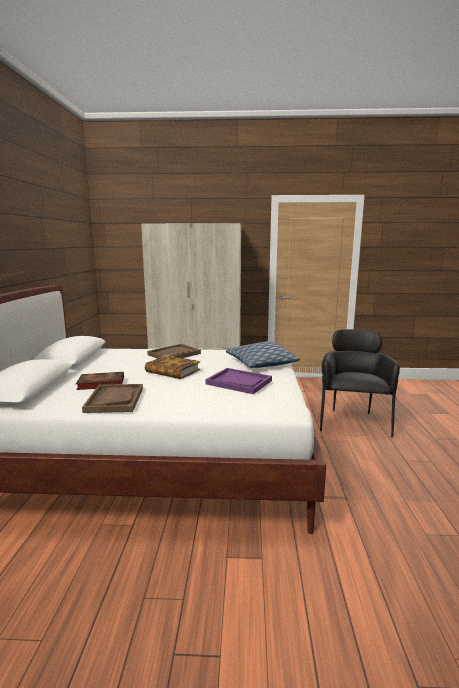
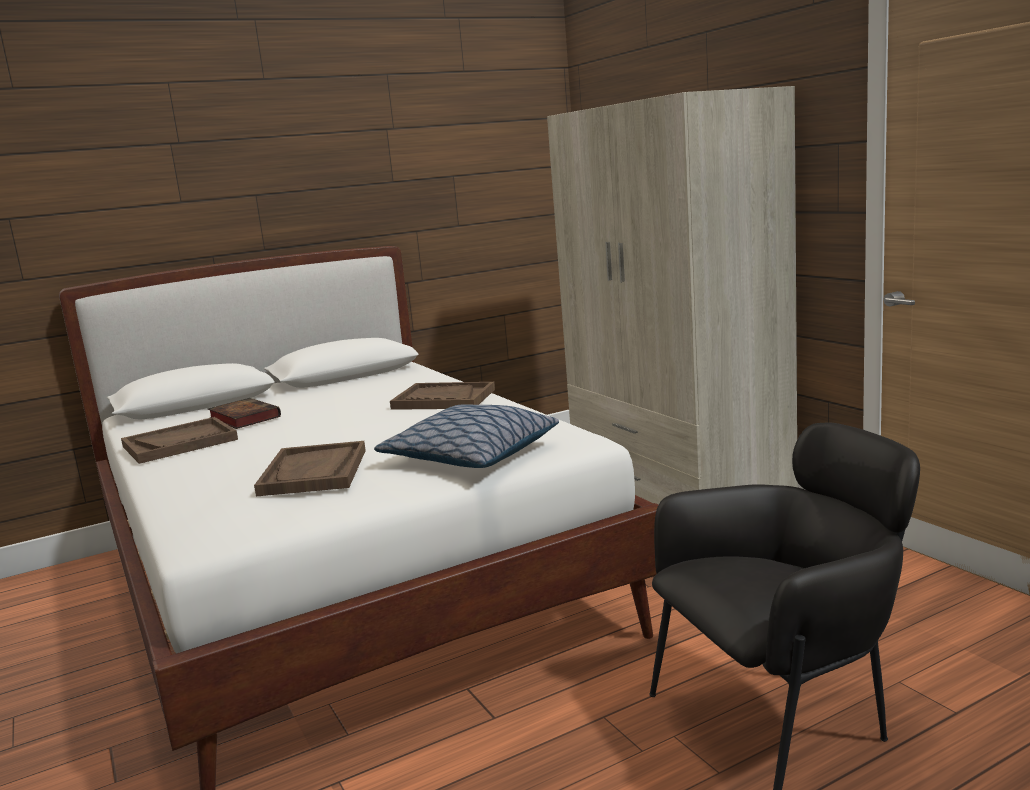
camera: 60 degrees right, 0 degrees up
(172, 371) = (340, 426): book -> none
(239, 382) = (314, 472): purple tray -> brown tray

